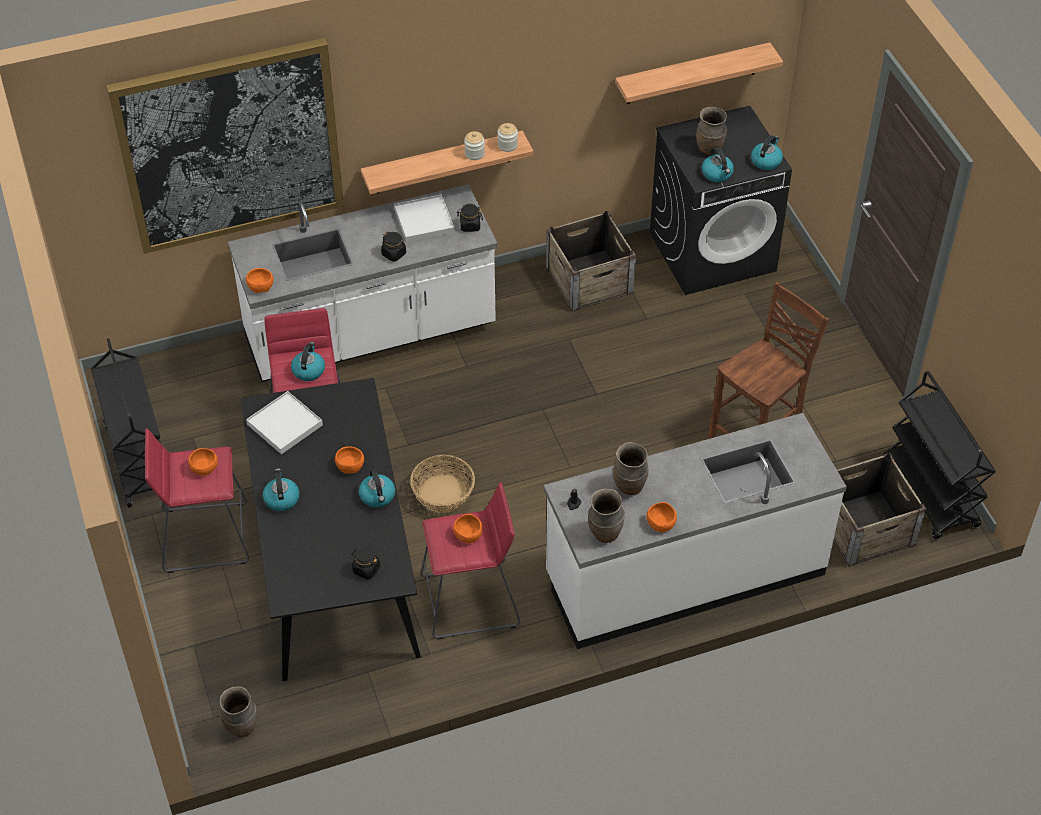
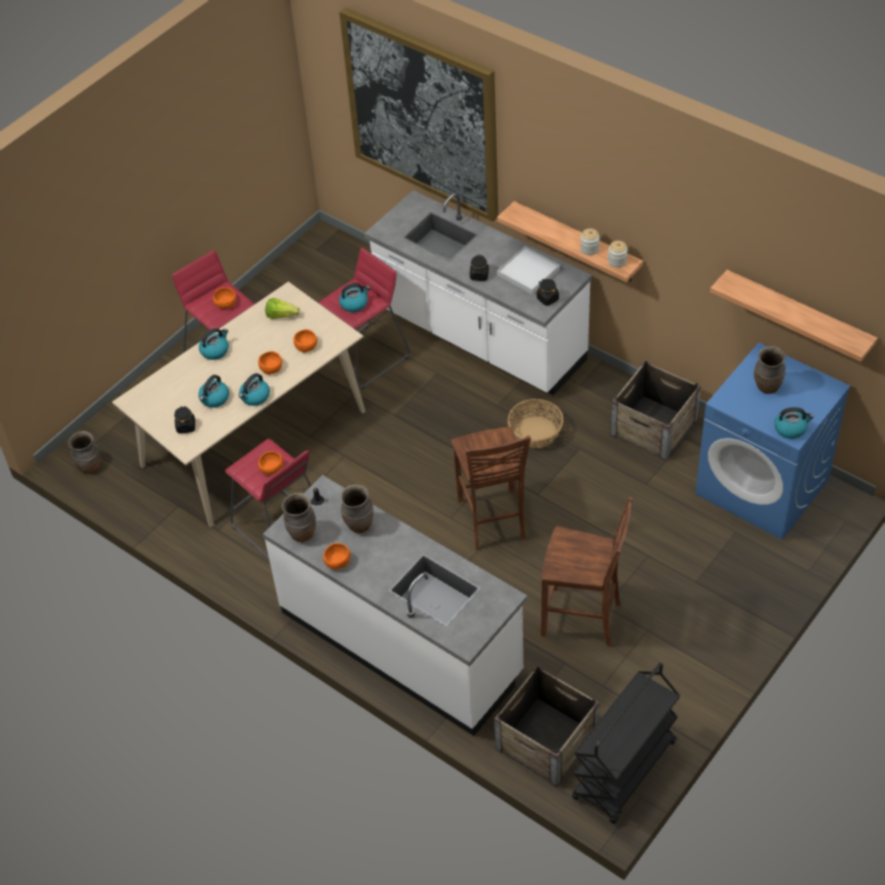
camera: 60 degrees right, 0 degrees up
(138, 460) = (267, 290): black cart -> none
(260, 286) = (385, 228): orange bowl -> orange bowl (306, 345)
(284, 425) = (281, 315): white tray -> lettuce
(334, 566) = (254, 437): black dining table -> beige dining table
(442, 493) = (365, 459): basket -> basket (535, 432)
(599, 440) = (492, 521): none -> brown chair
(713, 251) = (763, 487): black washing machine -> blue washing machine
(717, 174) = (742, 406): kettle -> kettle (214, 399)

